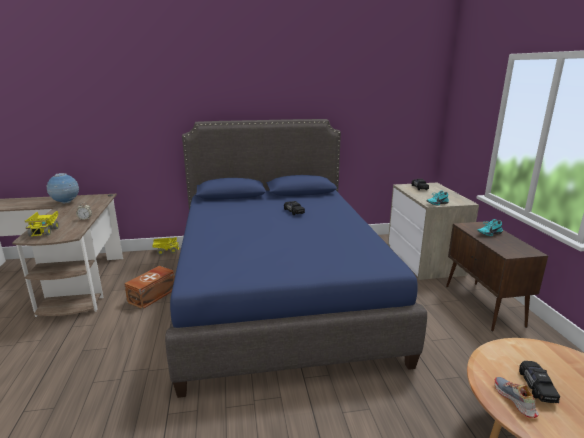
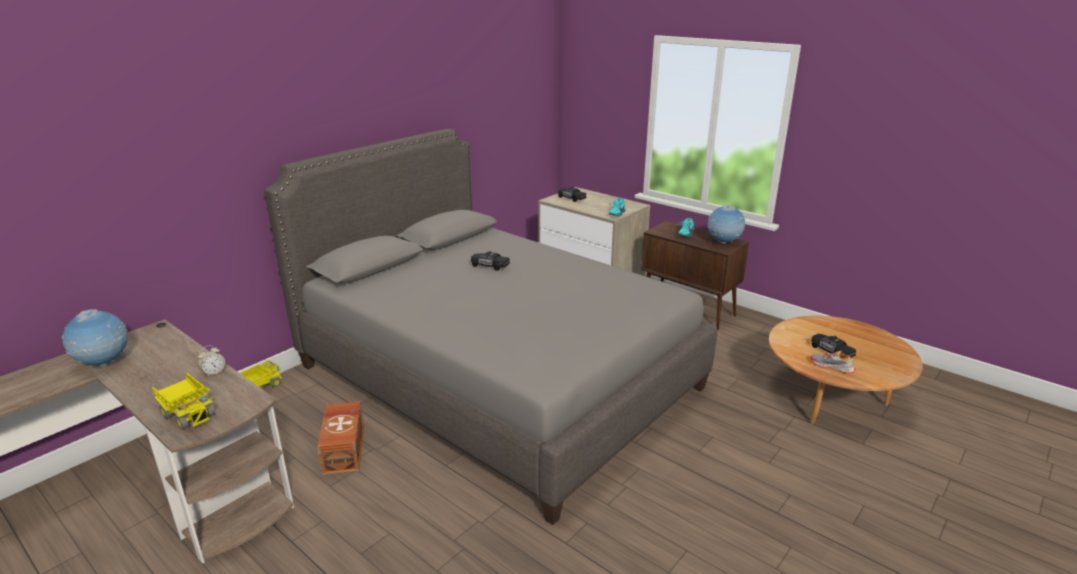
camera: 40 degrees left, 5 degrees up
(278, 293) = (497, 377): blue bed -> grey bed
(517, 249) = (723, 243): none -> globe

